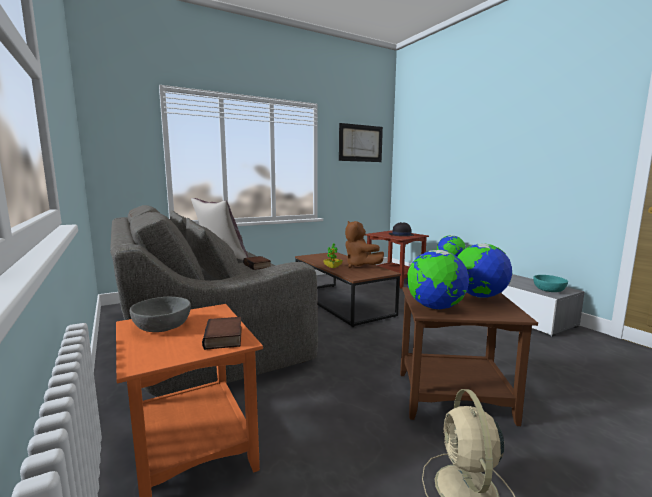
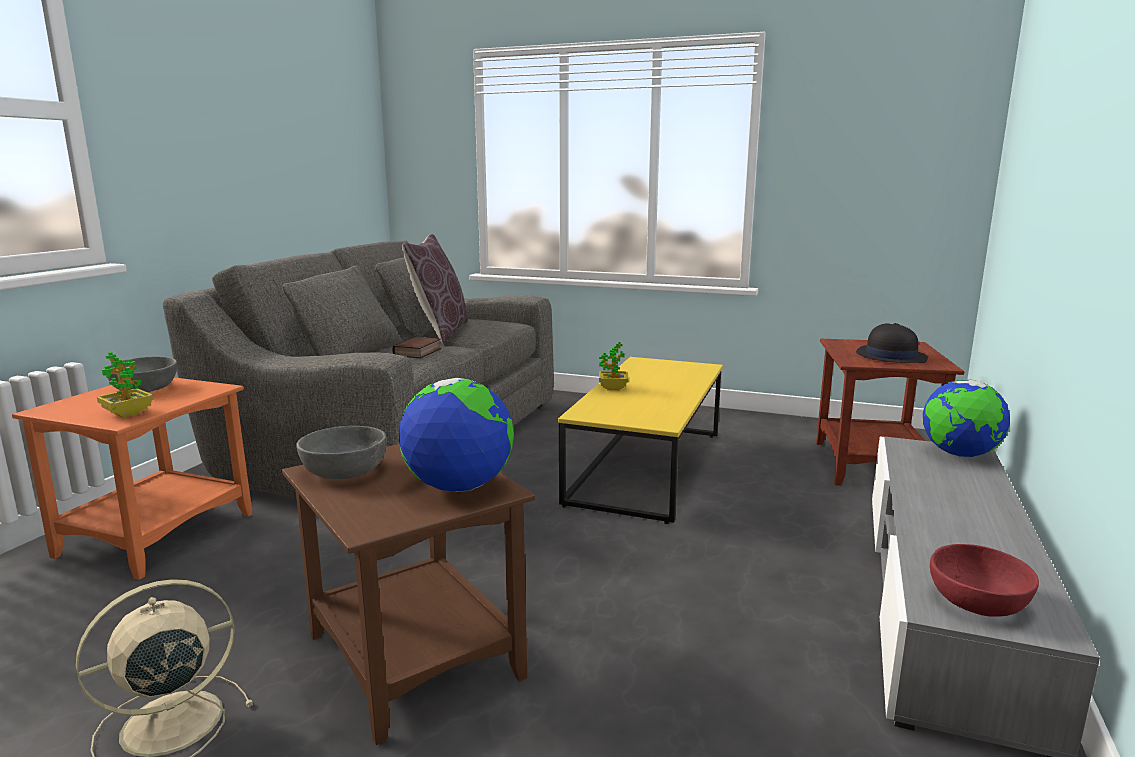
camera: 50 degrees right, 5 degrees up
(225, 338) = (127, 414): book -> potted plant
(342, 303) = (647, 468): brown coffee table -> yellow coffee table
(360, 266) = (661, 399): brown plush toy -> none
(361, 143) = (887, 113): picture -> none
(435, 308) = (344, 471): globe -> grey bowl
(549, 290) = (978, 601): turquoise bowl -> red bowl

